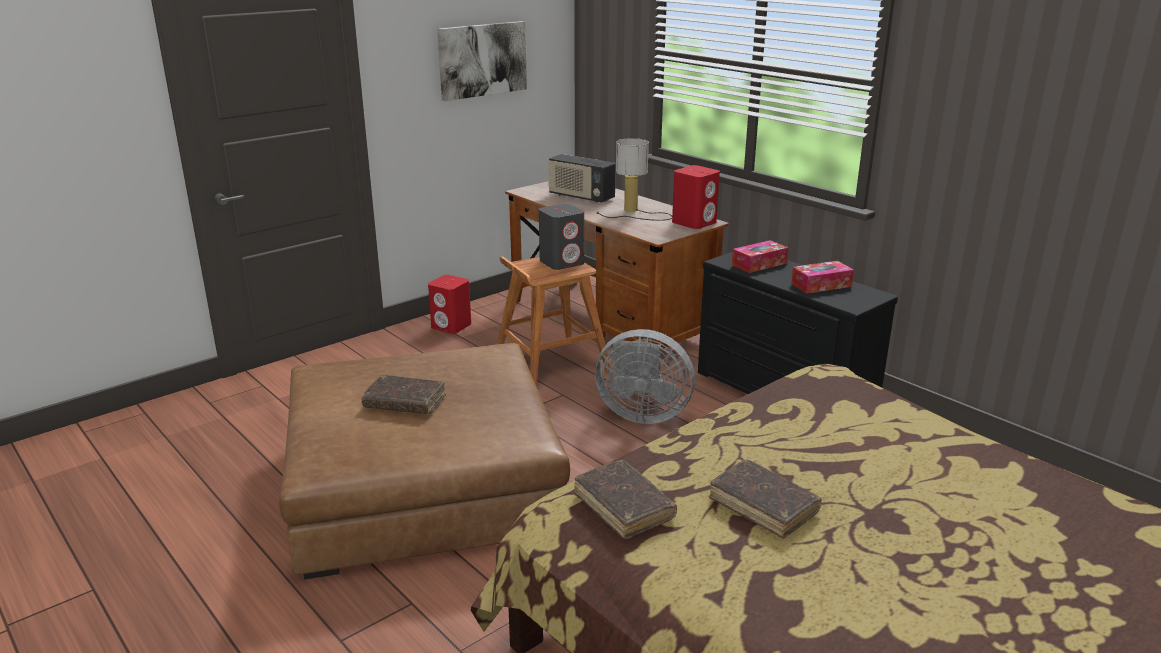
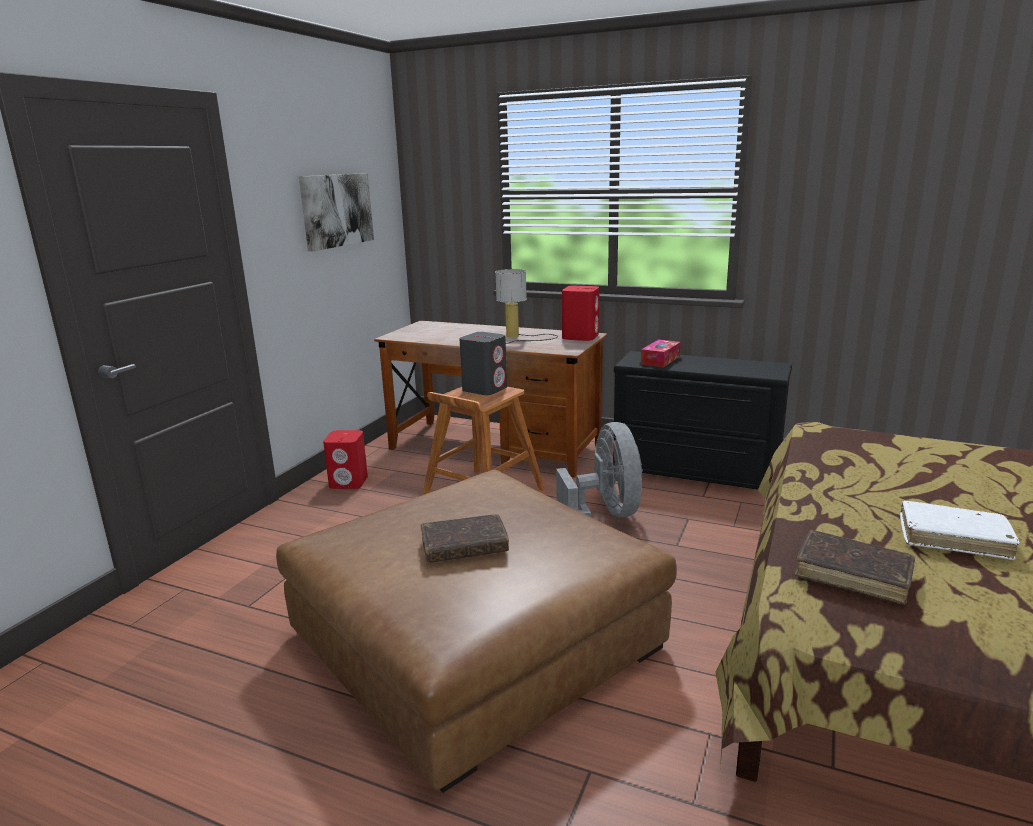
camera: 25 degrees left, 5 degrees down
(580, 197) = (453, 333): radio -> none
(641, 413) = (605, 515): grey fan -> grey fan turned 90 degrees counterclockwise
(763, 506) = (953, 539): brown book -> white book
(821, 285) = (729, 366): tissue box -> none

